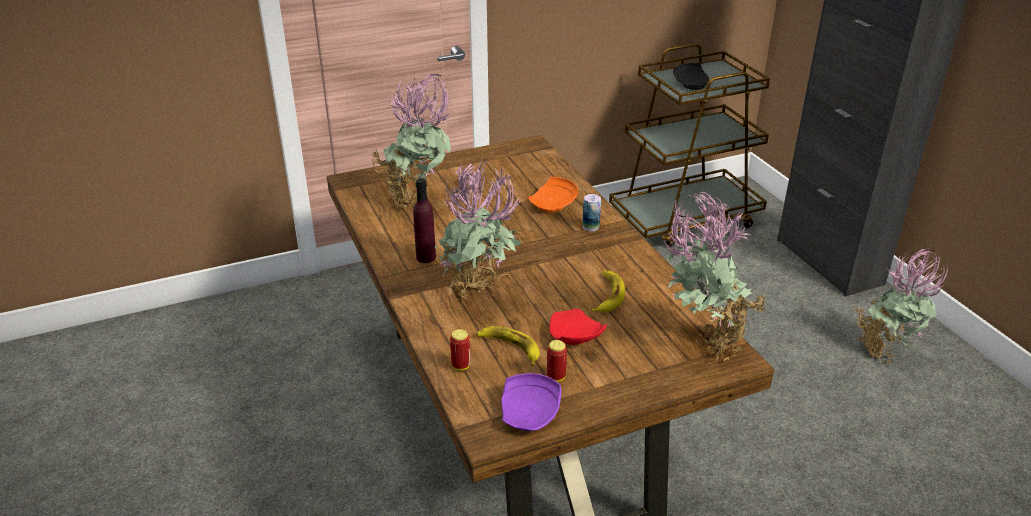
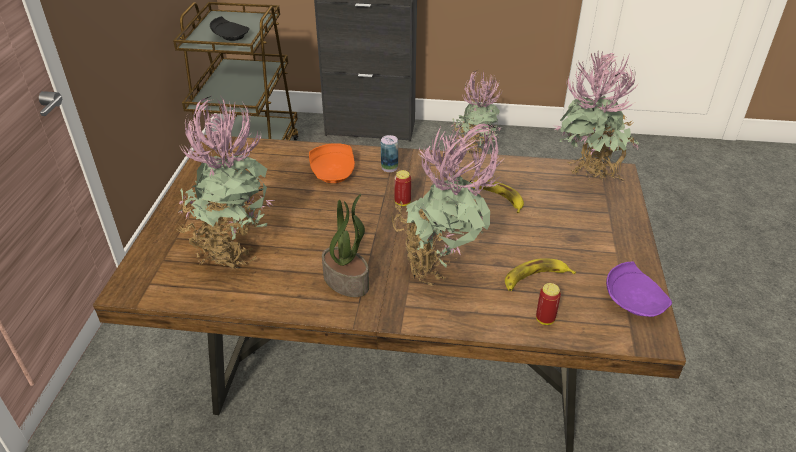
camera: 60 degrees left, 5 degrees up
(426, 257) = (347, 281): purple bottle -> potted plant
(556, 377) = (592, 267): can -> can (402, 202)
(574, 337) = (543, 237): red plate -> none

